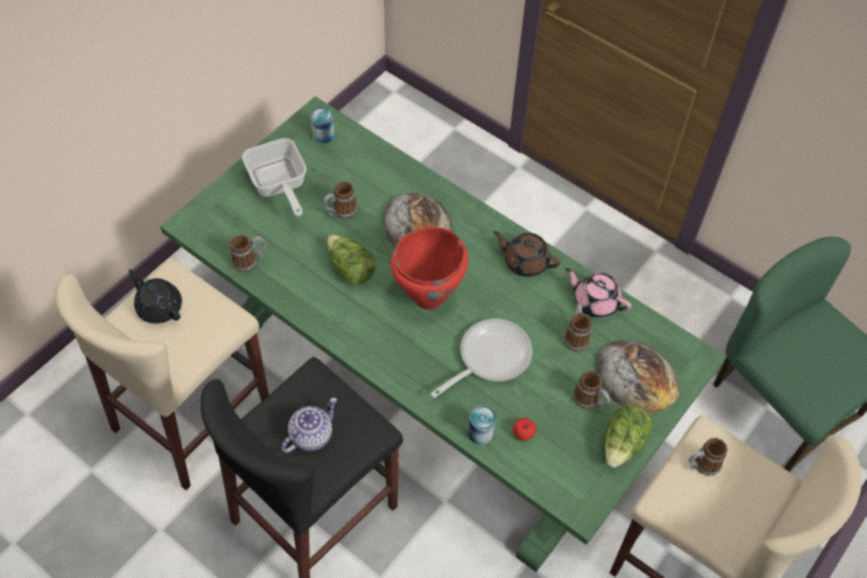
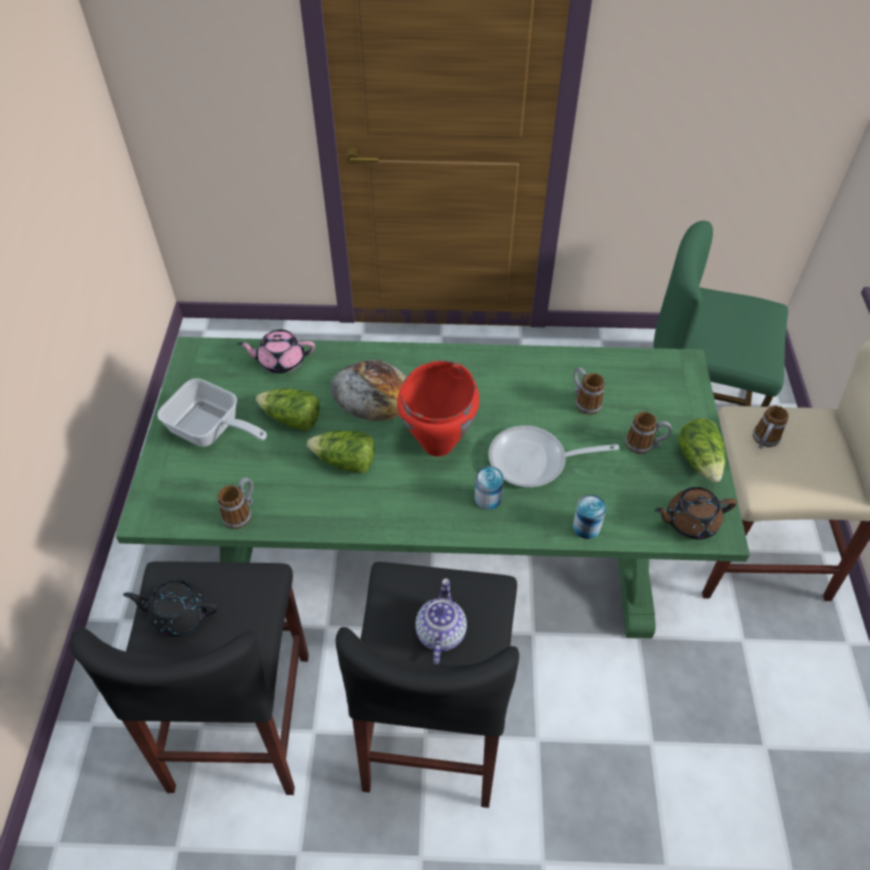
camera: 35 degrees left, 5 degrees down
(192, 415) = (242, 720): beige stool -> black stool
(323, 135) = (216, 364): can -> can (487, 498)
(340, 212) = (292, 419): mug -> lettuce
(489, 358) = (534, 461): frying pan -> frying pan turned 105 degrees counterclockwise
(523, 434) = (620, 504): apple -> none
(525, 261) = (490, 368): brown teapot -> brown teapot (689, 521)
(595, 301) = (573, 366): pink teapot -> pink teapot (281, 361)
(636, 376) = (658, 403): bread -> none

